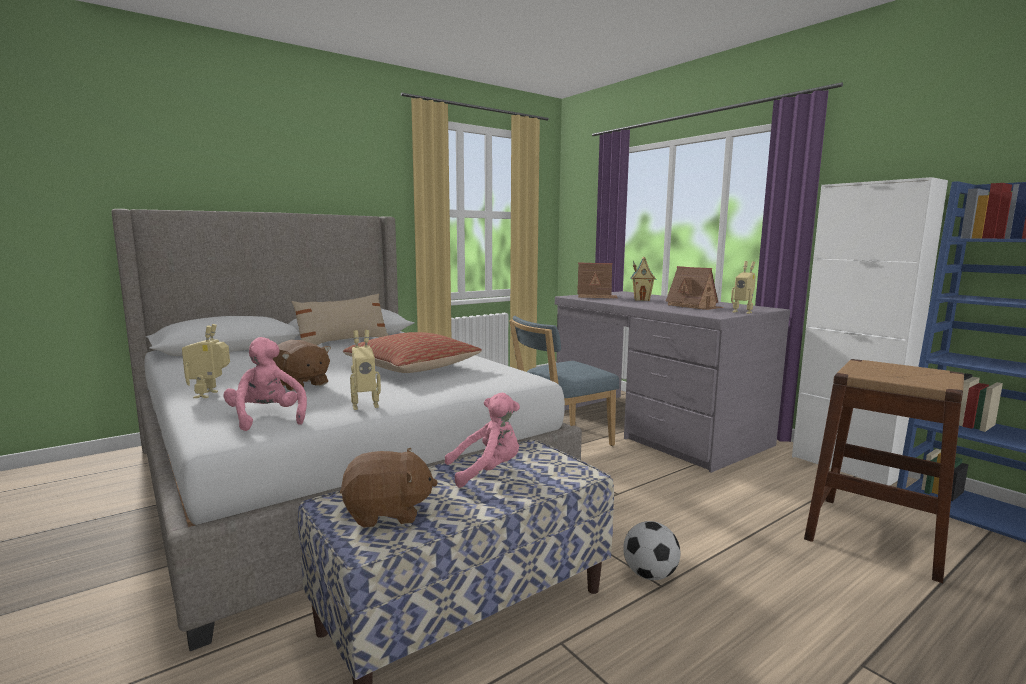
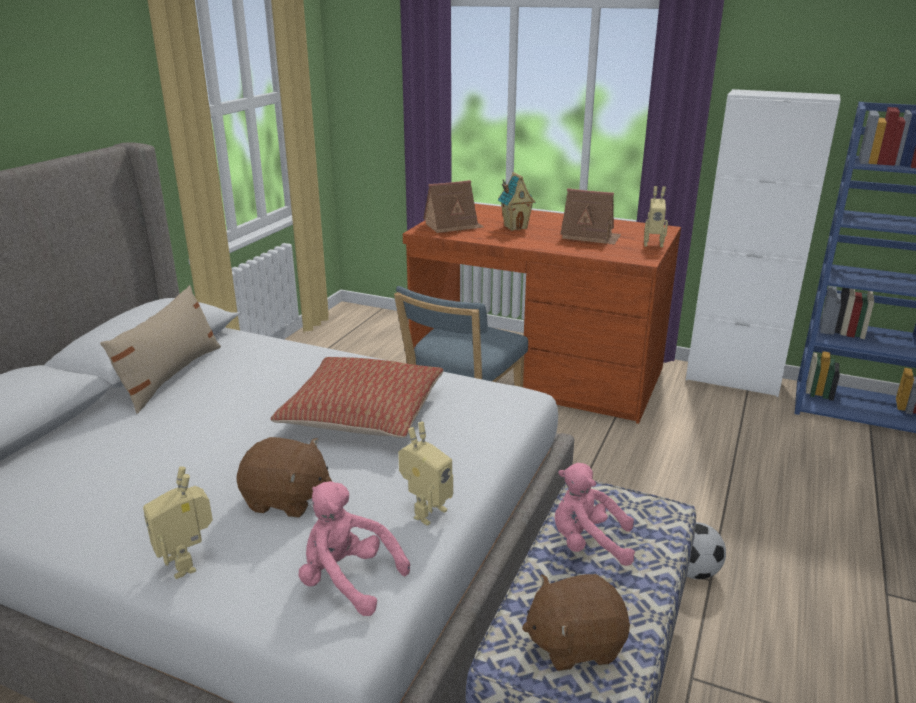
camera: 30 degrees left, 15 degrees up
(387, 513) = (575, 643): brown plush toy -> brown plush toy turned 150 degrees counterclockwise
(487, 471) = (588, 543): pink plush toy -> pink plush toy turned 120 degrees counterclockwise
(655, 428) = (537, 373): grey desk -> brown desk
(877, 535) = (808, 457): brown stool -> none

